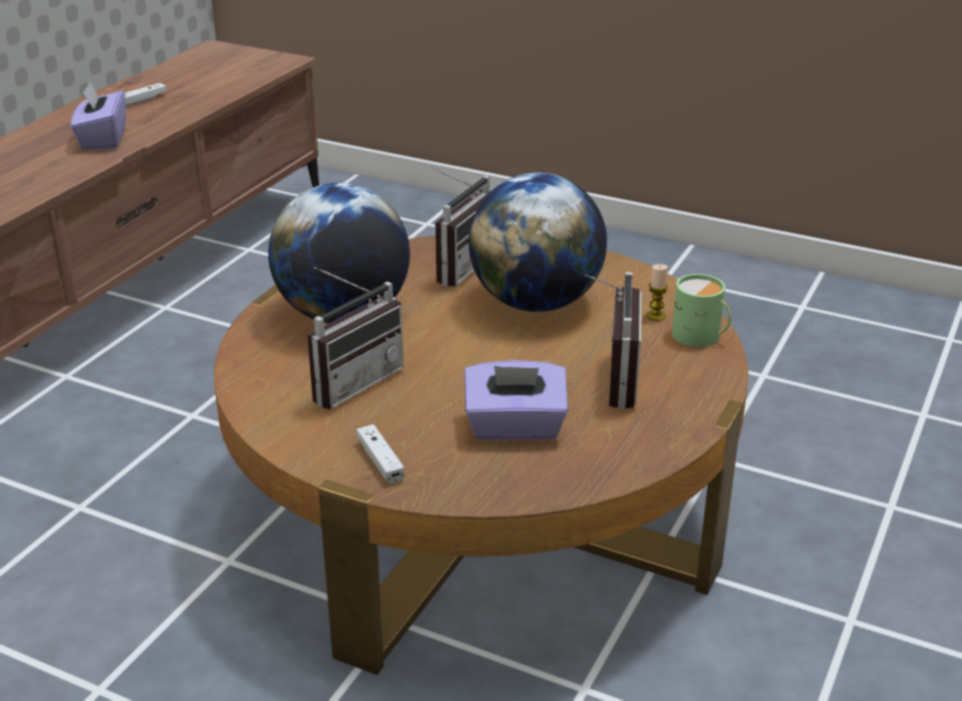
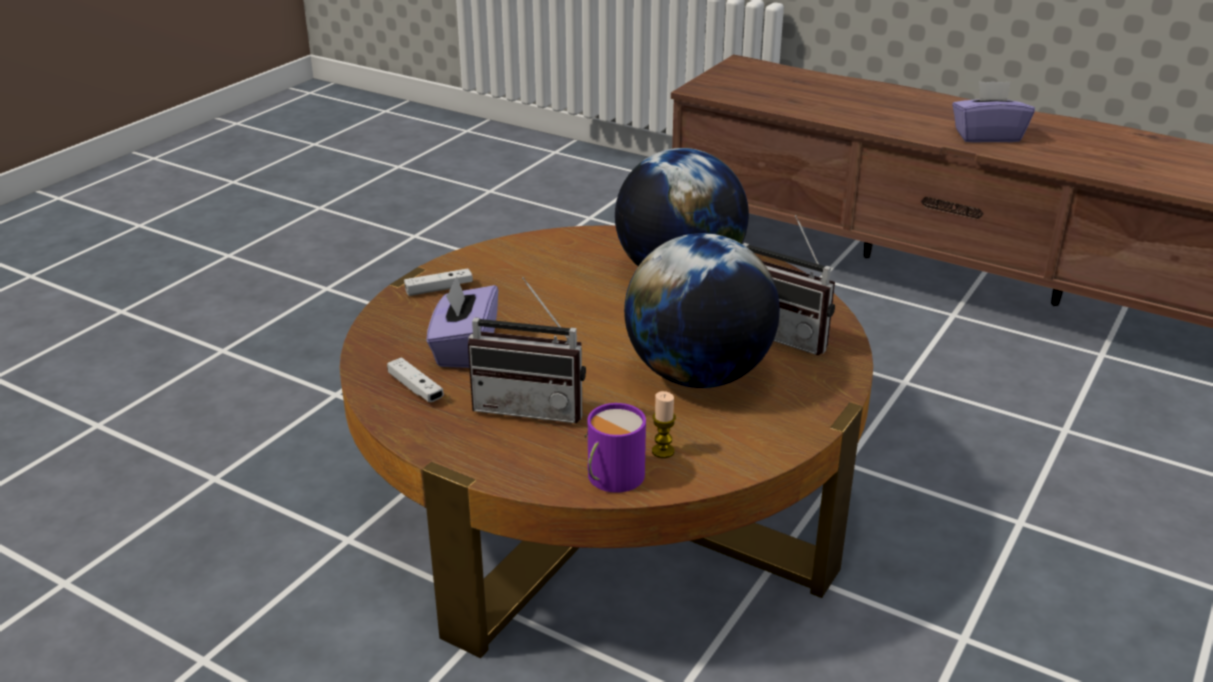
camera: 95 degrees right, 0 degrees up
(142, 100) = (1102, 145): white game controller -> white game controller (415, 388)
(351, 381) = (561, 278): radio -> none
(700, 336) = (611, 477): green mug -> purple mug

